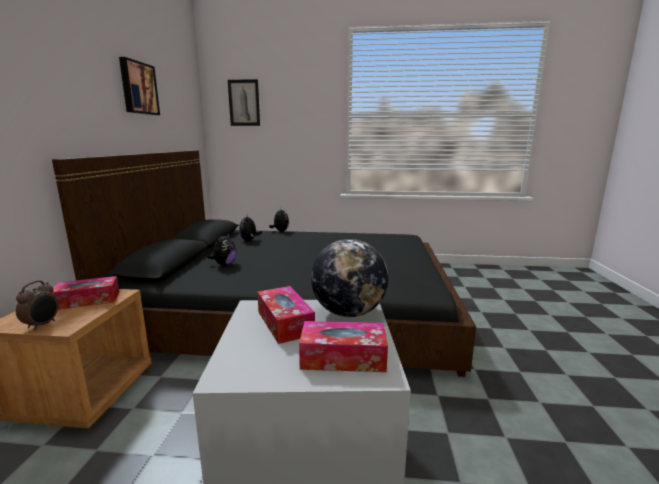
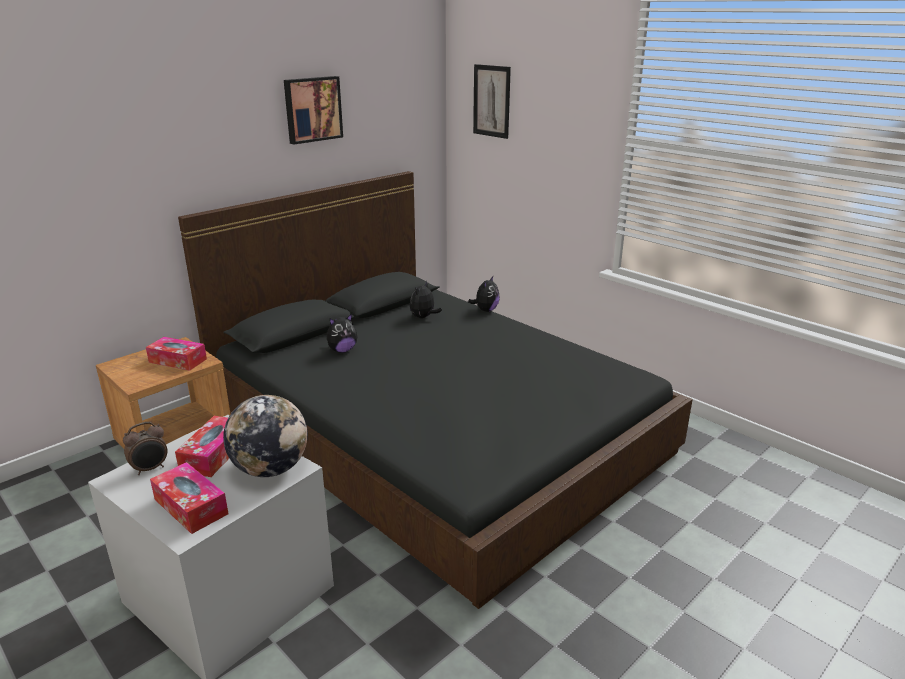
camera: 40 degrees right, 10 degrees up
(42, 325) = (128, 376): alarm clock -> alarm clock (150, 469)

